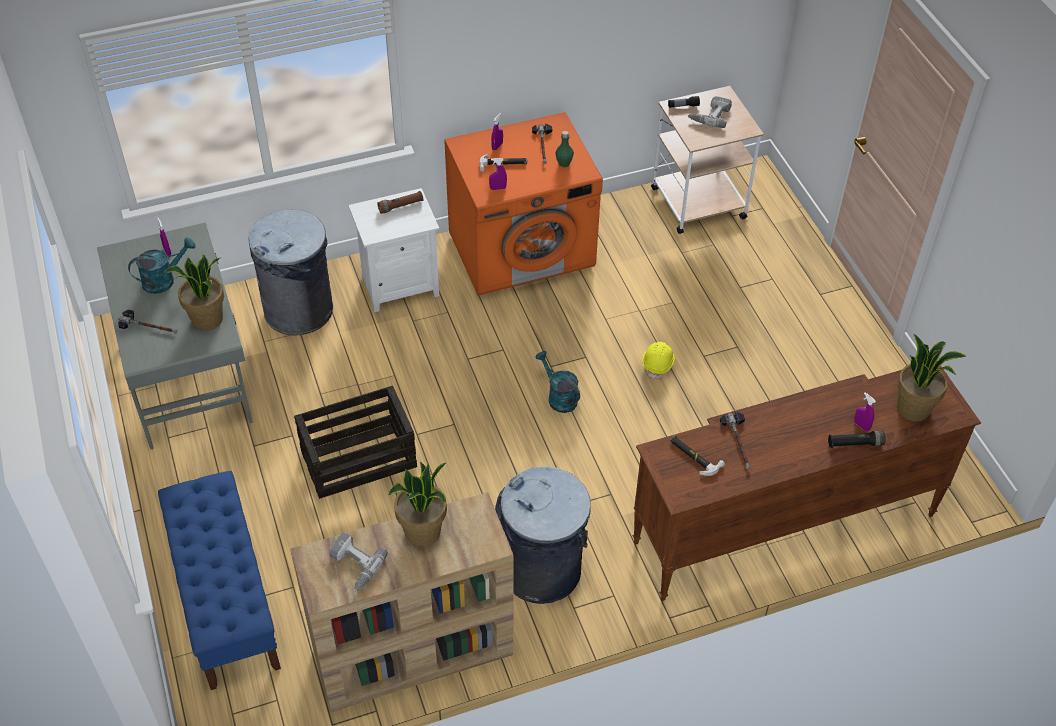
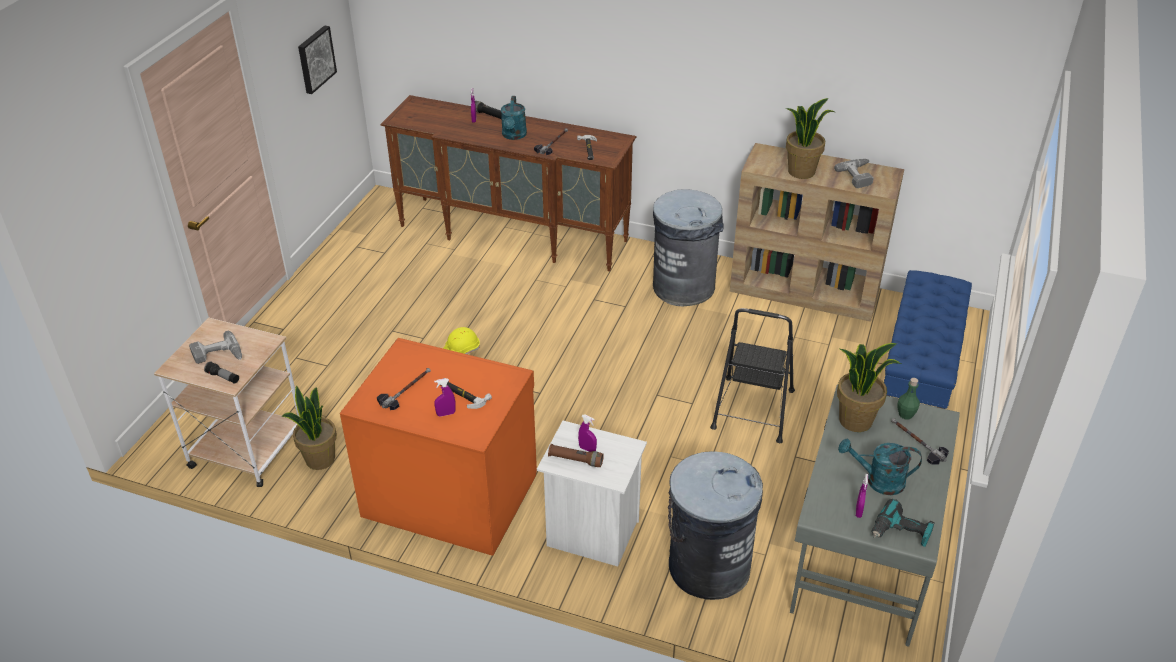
camera: 140 degrees left, 10 degrees down
(130, 251) = (901, 533): none -> power drill
(359, 459) = (752, 410): crate -> black step ladder
(498, 188) = (495, 375): purple spray bottle -> purple spray bottle (587, 449)
(558, 397) = (559, 370): turquoise watering can -> turquoise watering can (514, 136)
(564, 163) = (411, 365): green bottle -> green bottle (905, 415)
(914, 408) = (433, 113): potted plant -> potted plant (319, 459)
(1022, 278) = (315, 59): none -> picture

